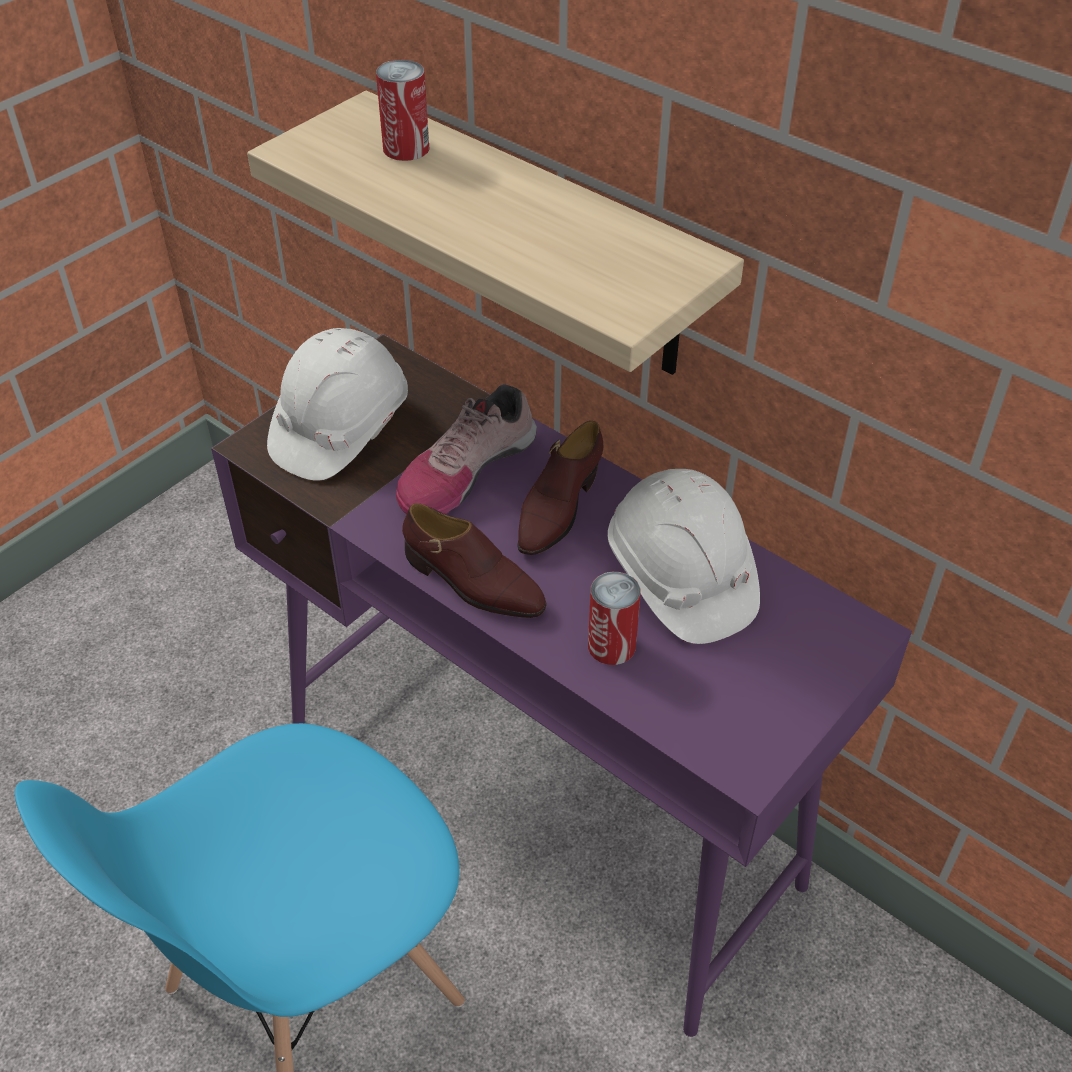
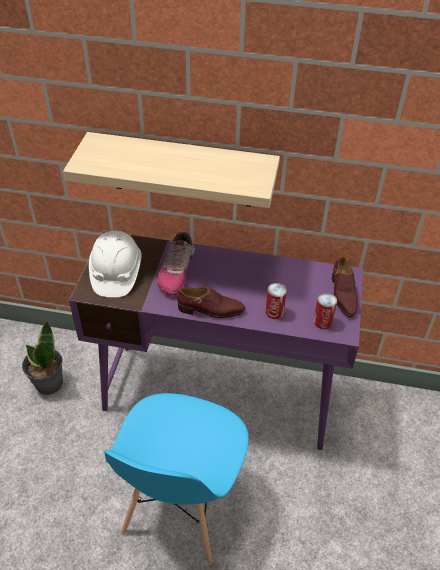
camera: 30 degrees left, 0 degrees up
(231, 626) = (48, 383): none -> potted plant
(406, 148) = (126, 150): can -> can (322, 322)
(557, 507) = (220, 271): brown shoe -> brown shoe (343, 294)
(680, 578) = (280, 280): white hard hat -> none

